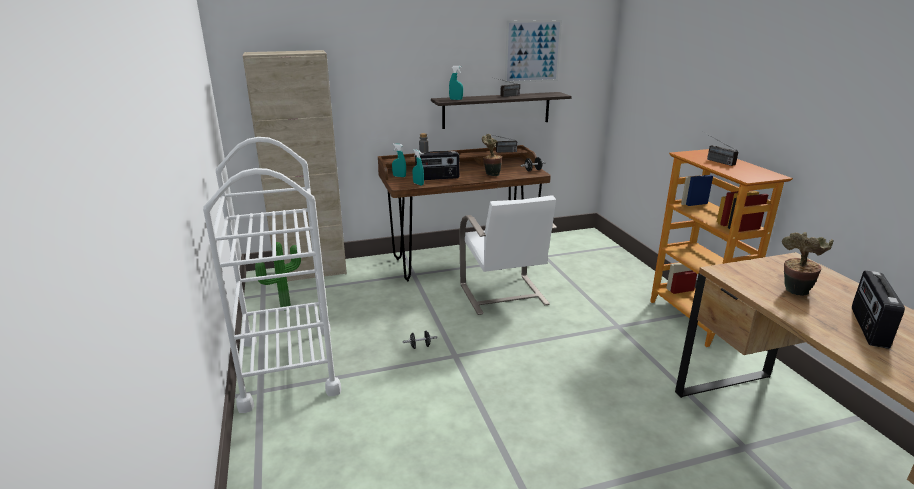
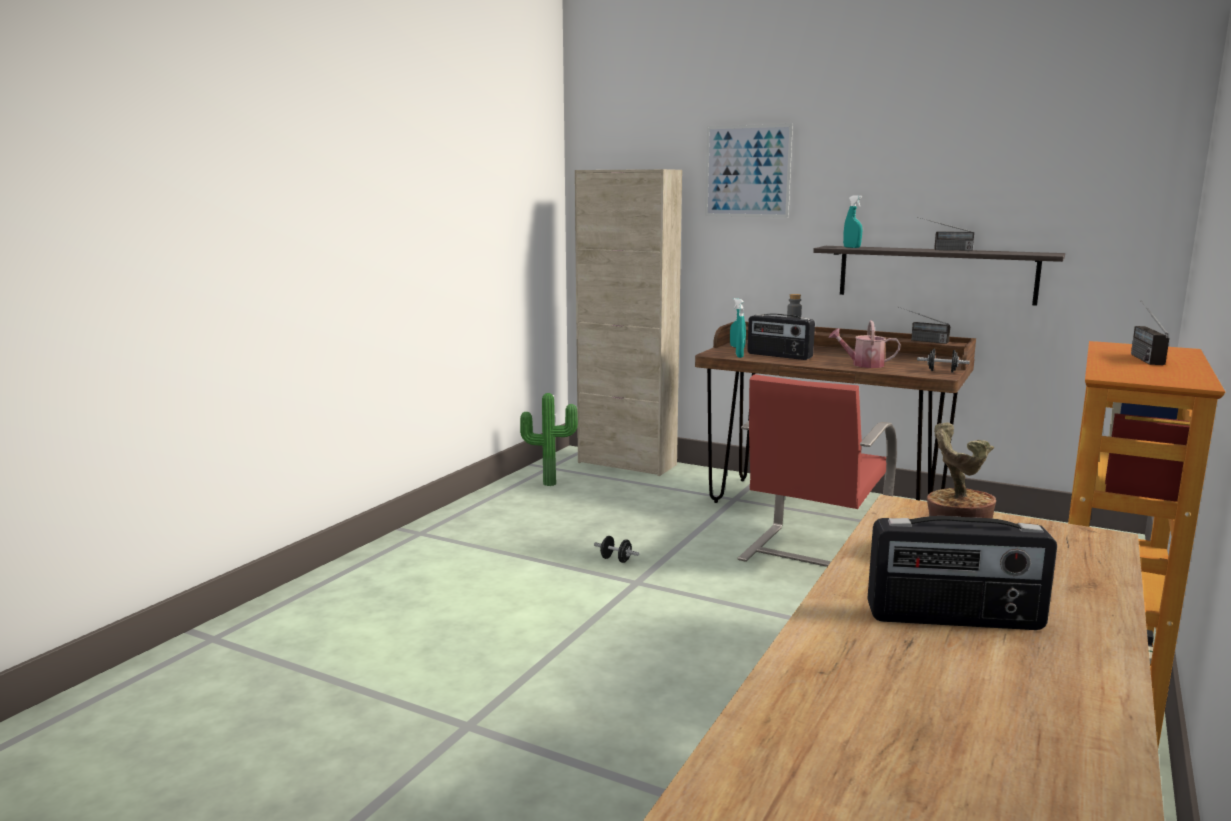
camera: 45 degrees right, 10 degrees down
(288, 366) = (472, 525): white cart -> none
(491, 174) = (863, 365): potted plant -> watering can
(503, 295) = (811, 555): white chair -> red chair
(532, 51) = (1011, 180): picture -> picture (747, 171)
(867, 327) = (954, 619): radio -> radio turned 150 degrees counterclockwise

